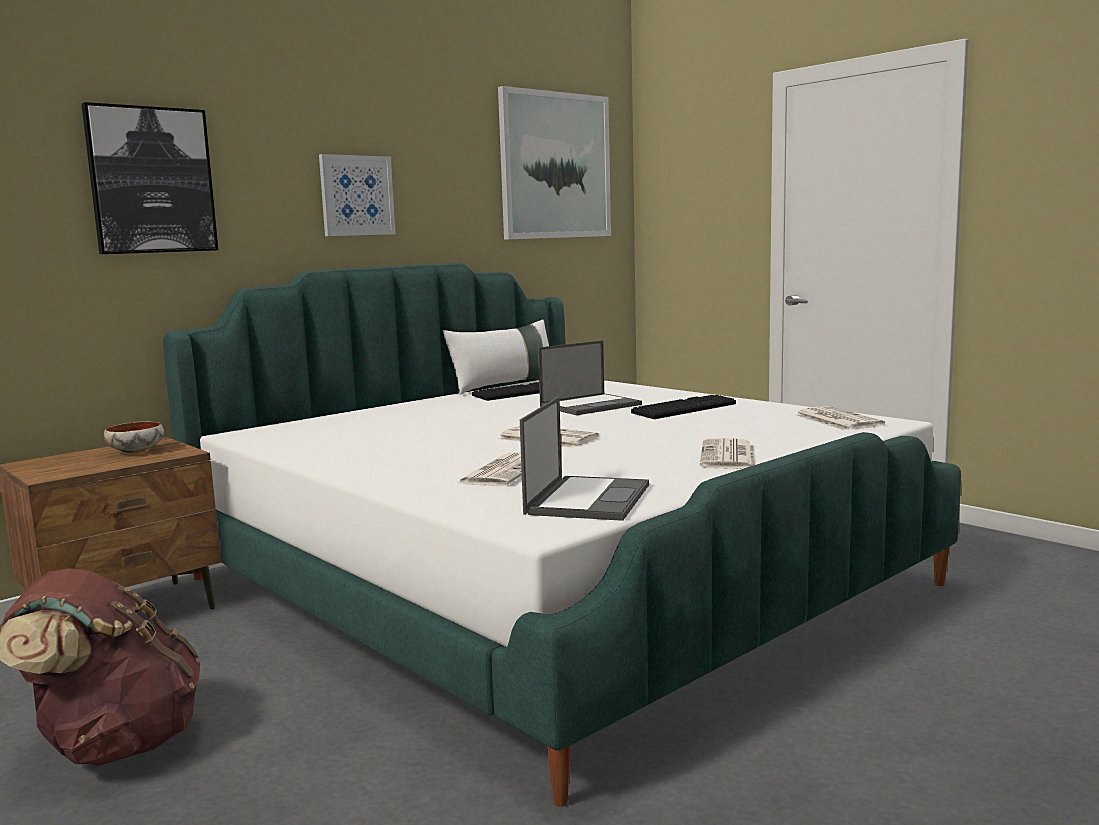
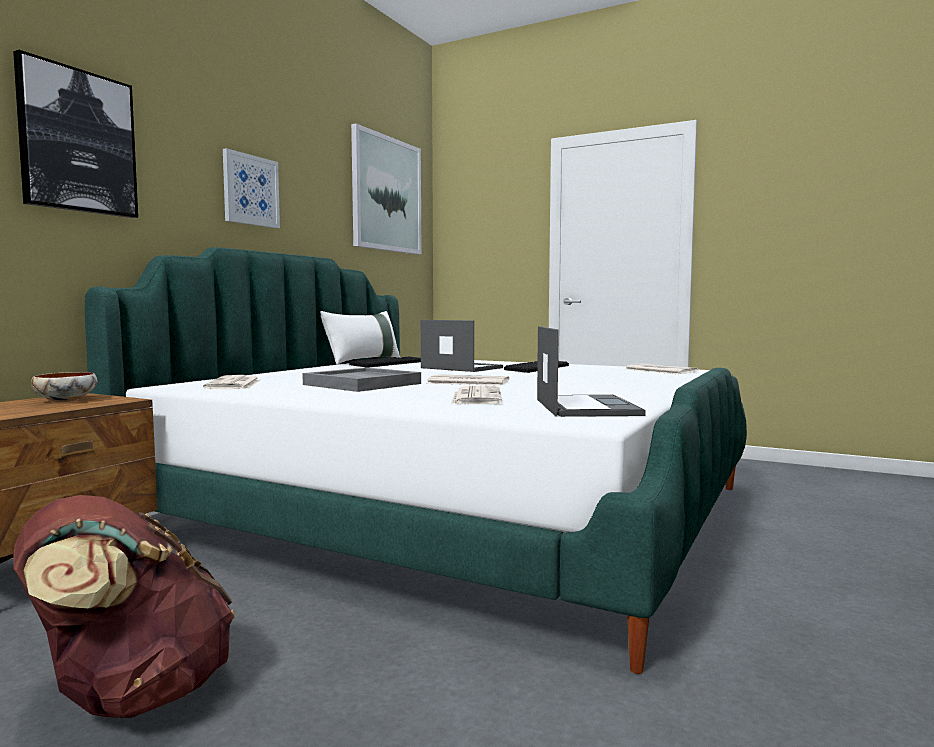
camera: 20 degrees left, 5 degrees down
(429, 437) = (363, 384): none -> grey tray
(591, 405) = (460, 368): laptop -> laptop turned 90 degrees counterclockwise
(729, 456) = (633, 386): newspaper -> newspaper (234, 384)

